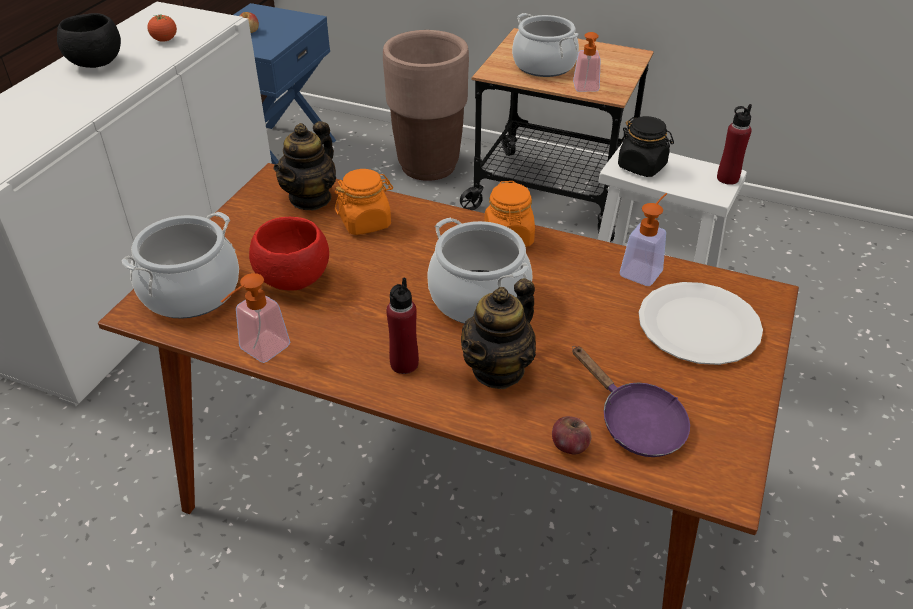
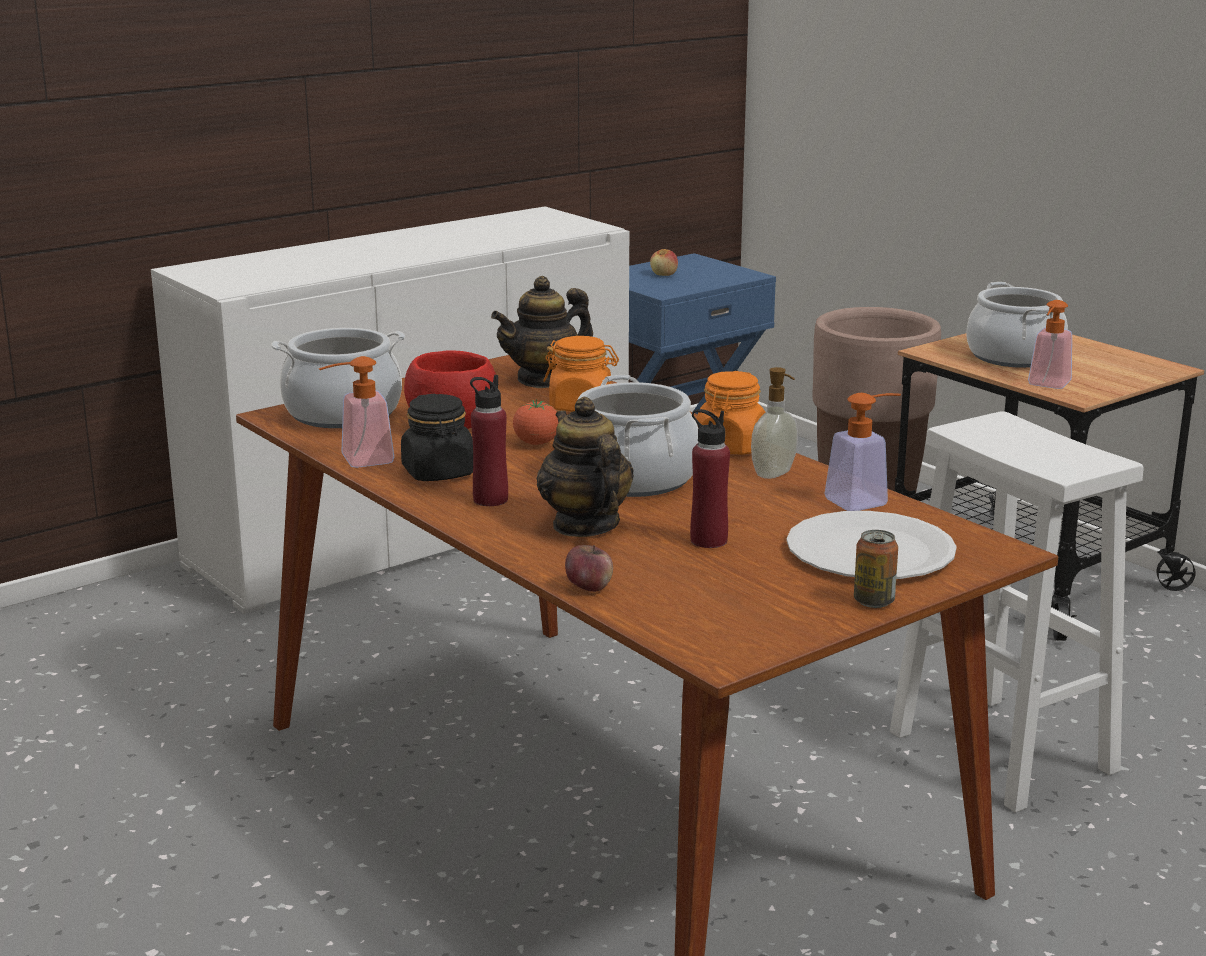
camera: 30 degrees right, 20 degrees down
(96, 63) = (424, 238): black bowl -> none
(164, 40) = (515, 232): tomato -> tomato (536, 443)
(498, 369) = (585, 525): teapot -> teapot turned 90 degrees clockwise
(564, 259) = (774, 474): none -> soap dispenser
(635, 423) = (686, 592): purple frying pan -> none
(642, 166) = (993, 433): black jar -> black jar (438, 473)
(727, 178) = (1102, 464): red bottle -> red bottle (708, 540)
(752, 382) = (873, 601): none -> can

